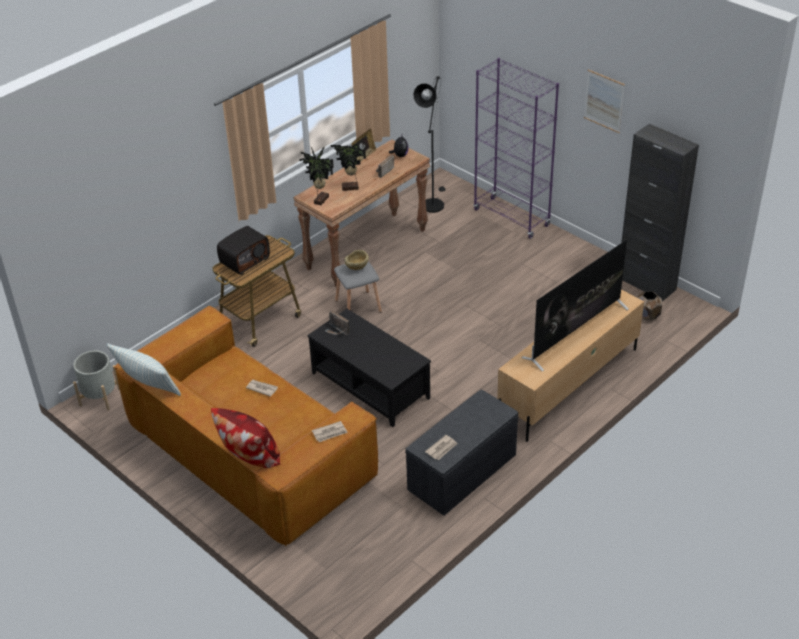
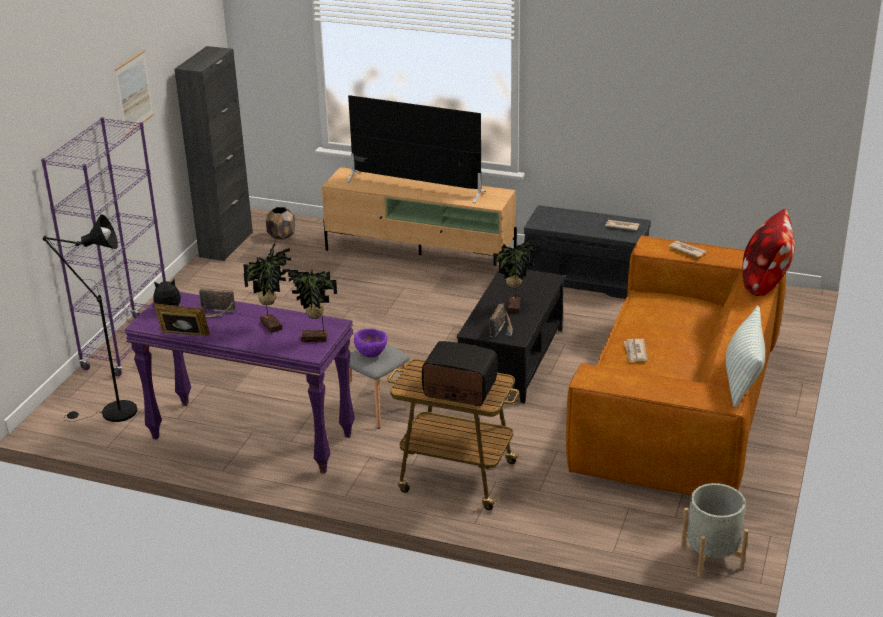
camera: 115 degrees left, 10 degrees down
(357, 268) = (371, 353): beige bowl -> purple bowl
(363, 347) = (515, 307): none -> potted plant
(366, 249) = (250, 437): brown console table -> purple console table

